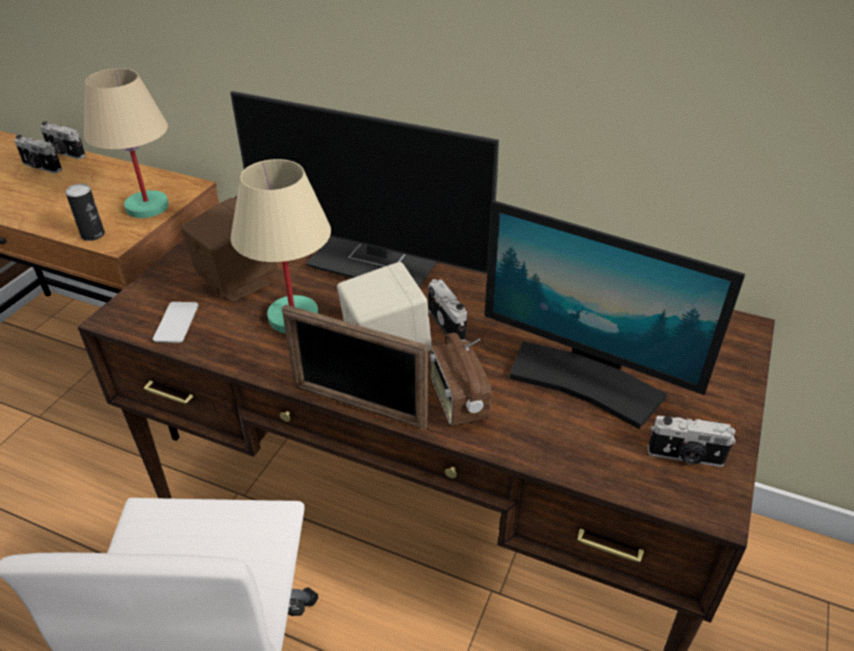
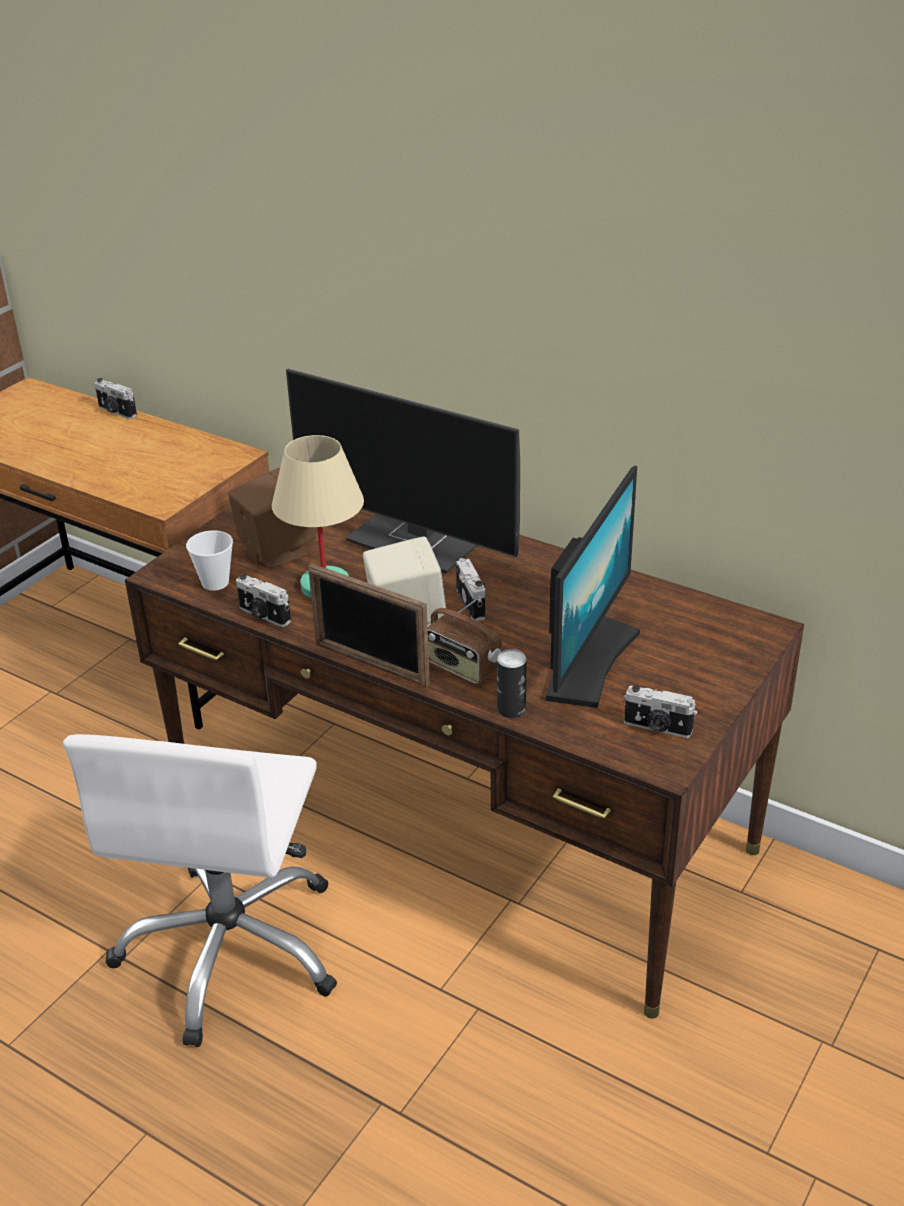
camera: 10 degrees right, 5 degrees down
(41, 167) = (92, 425): camera -> camera (263, 615)
(93, 235) = (141, 497): can -> can (511, 709)
(147, 207) = (196, 473): beige table lamp -> none
(176, 323) = (215, 583): phone -> cup
(457, 401) = (462, 667): radio -> radio turned 45 degrees counterclockwise
(585, 381) = (588, 661): monitor -> monitor turned 105 degrees counterclockwise

